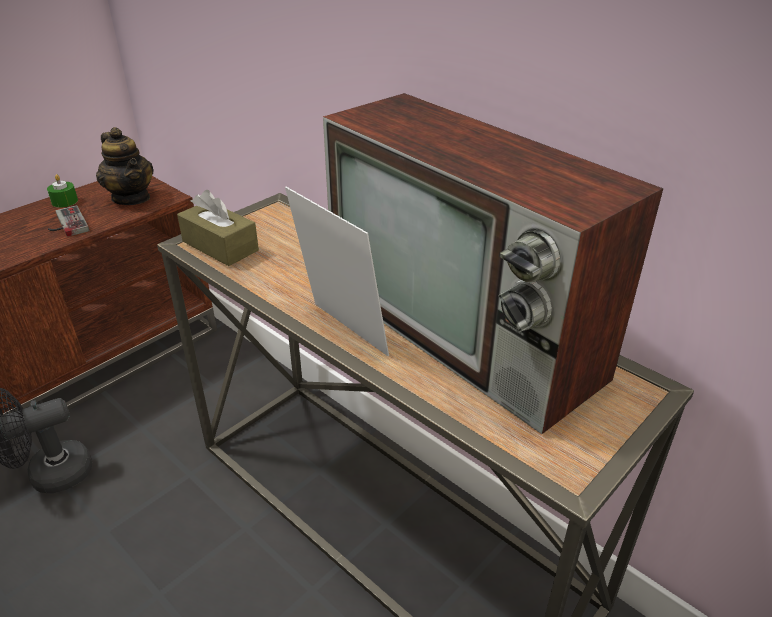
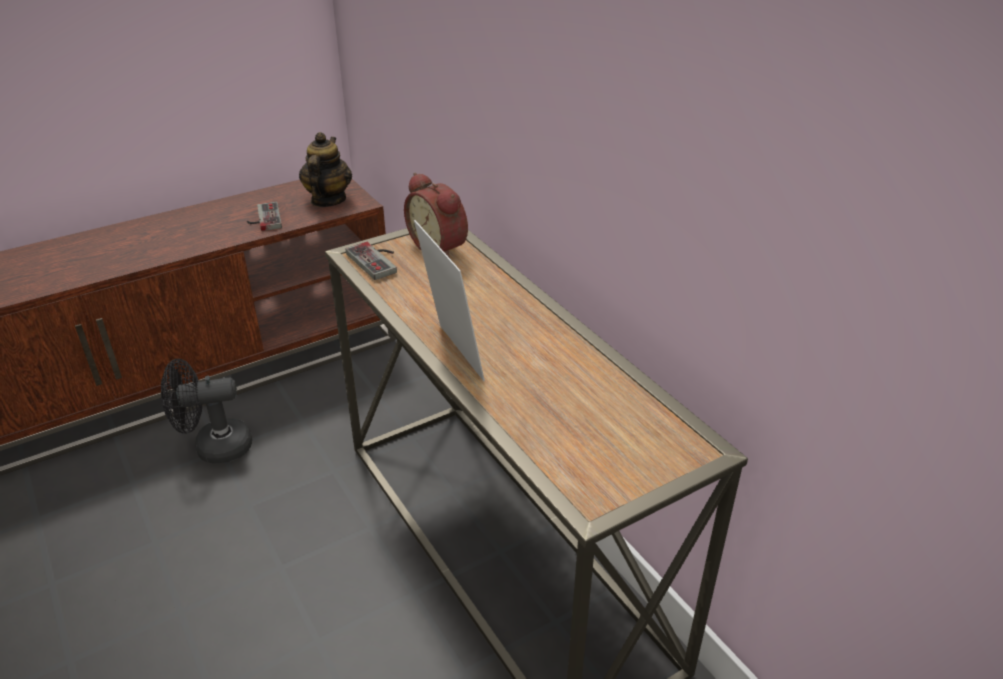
camera: 15 degrees right, 0 degrees up
(64, 201) = (268, 196): green candle -> none
(131, 198) = (328, 200): teapot -> teapot turned 150 degrees counterclockwise
(220, 246) = (378, 260): brown tissue box -> game controller
(281, 224) = (440, 247): none -> alarm clock
(465, 331) = (562, 371): television -> none

